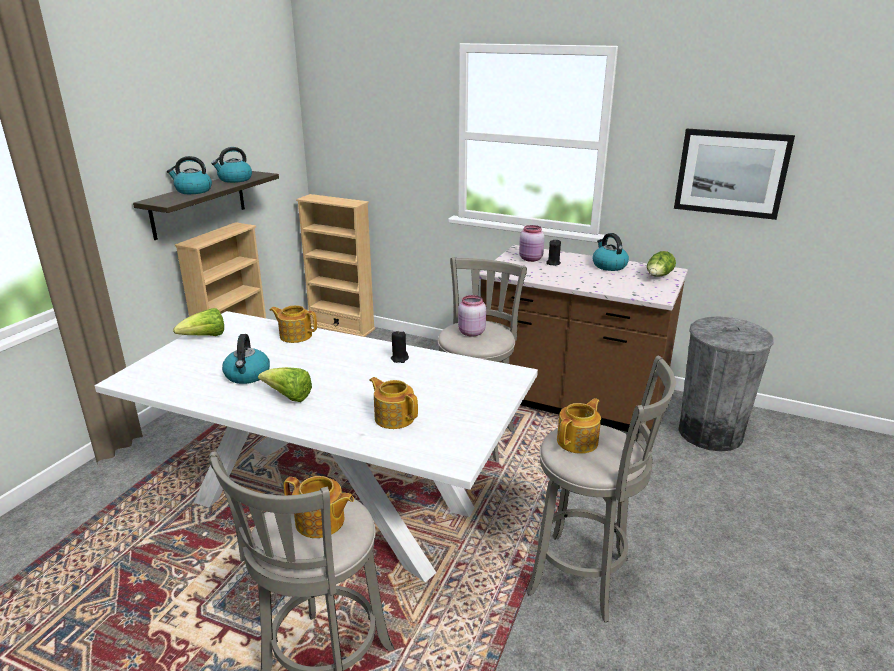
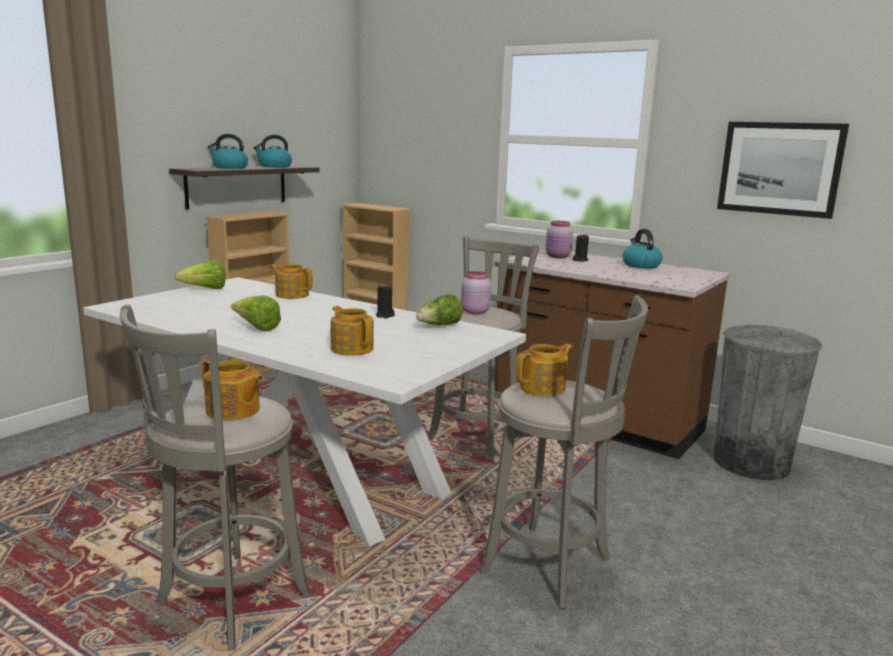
camera: 10 degrees right, 10 degrees down
(247, 375) = (227, 313): kettle -> none
(658, 276) = (692, 274): lettuce -> lettuce (439, 326)

